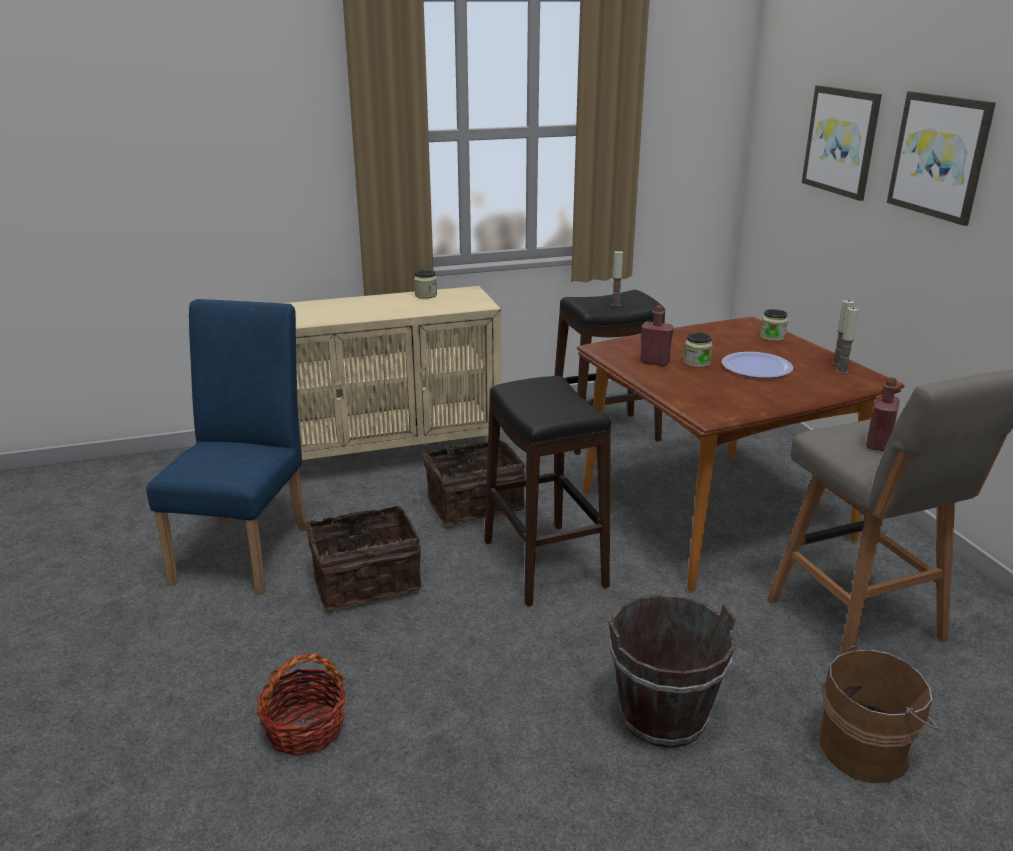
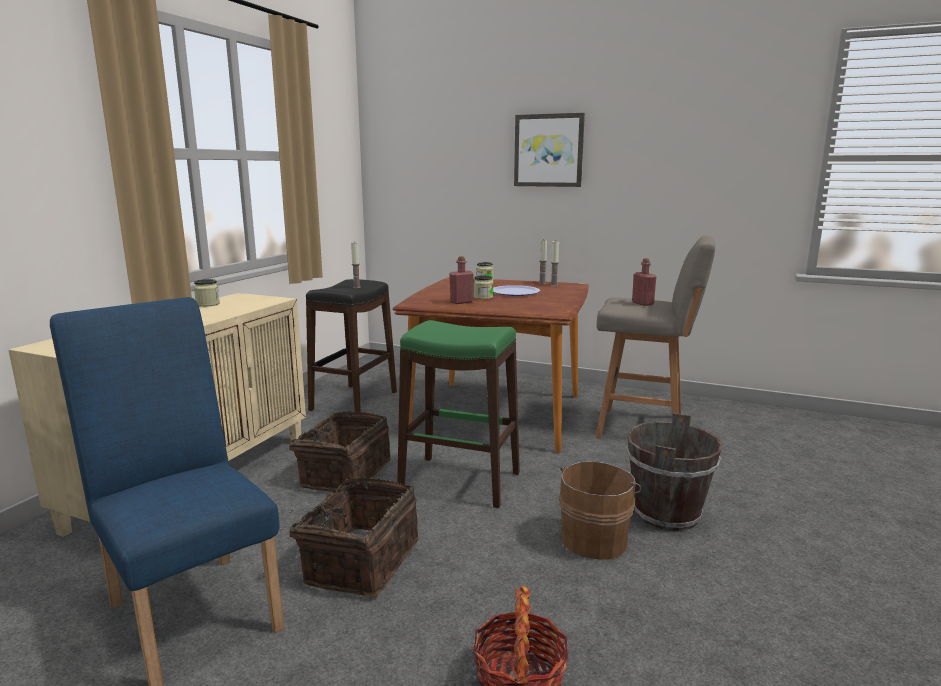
camera: 50 degrees left, 10 degrees down
(543, 563) = (459, 481): black stool -> green stool
(841, 141) = (460, 155): picture -> none
(867, 749) = (745, 472): brown bucket -> brown bucket (595, 538)

